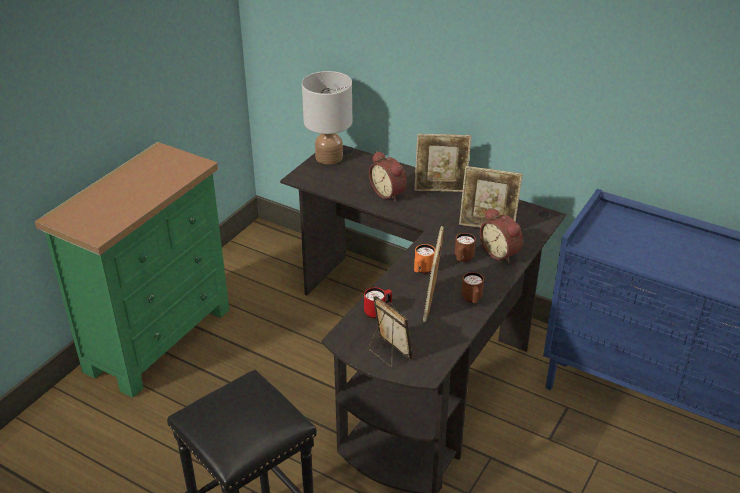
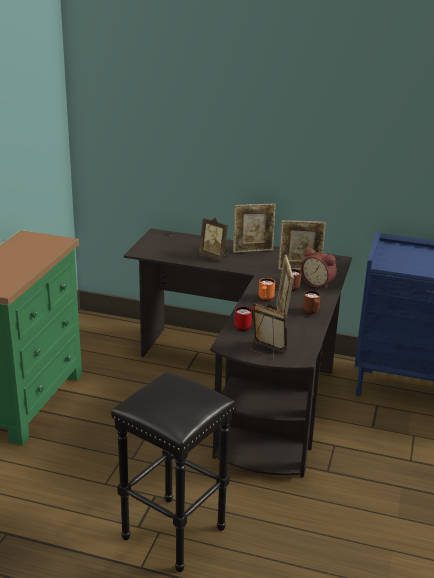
camera: 15 degrees left, 10 degrees down
(328, 157) = (155, 238): grey table lamp -> none
(389, 193) = (214, 256): alarm clock -> picture frame

